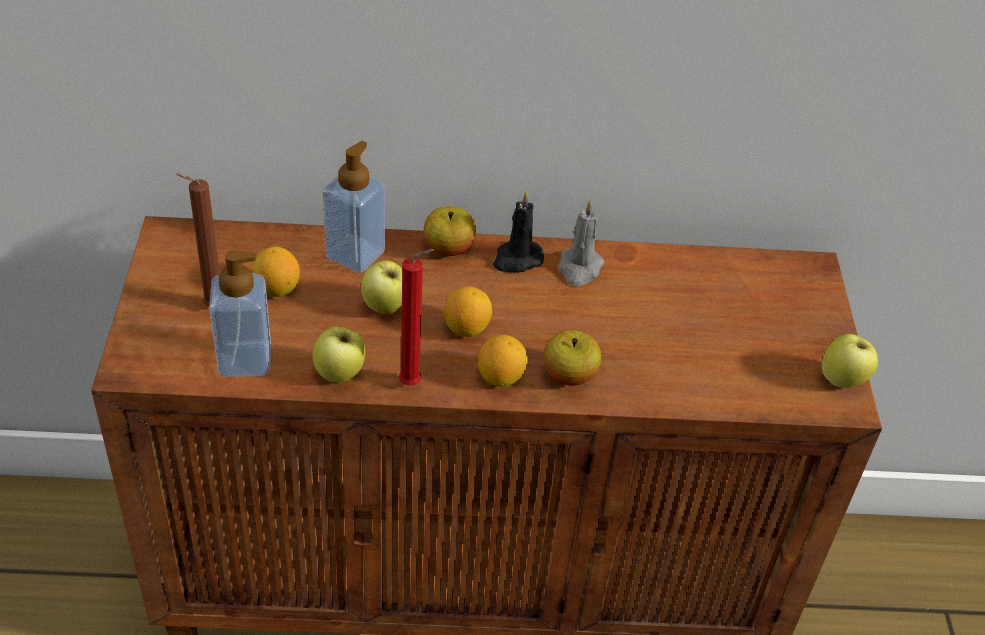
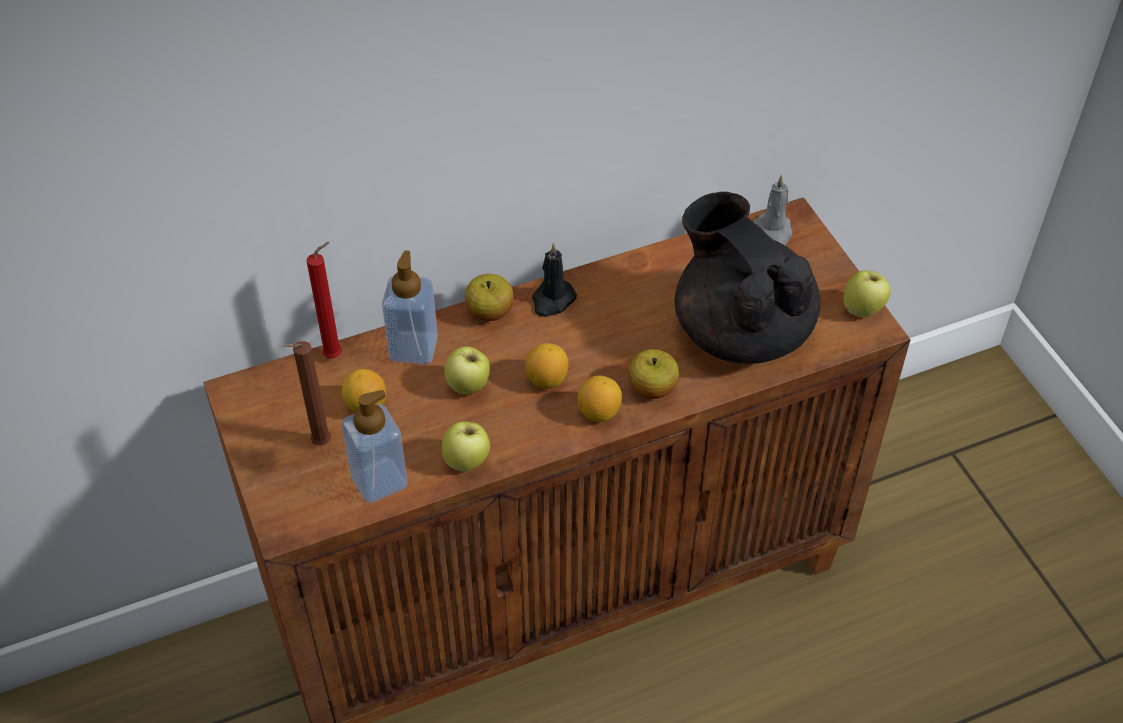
camera: 20 degrees left, 5 degrees up
(413, 383) = (532, 445): red candle -> red candle (336, 355)
(579, 268) = (608, 289): grey candle -> grey candle (773, 232)
(696, 353) = (740, 329): none -> black teapot

